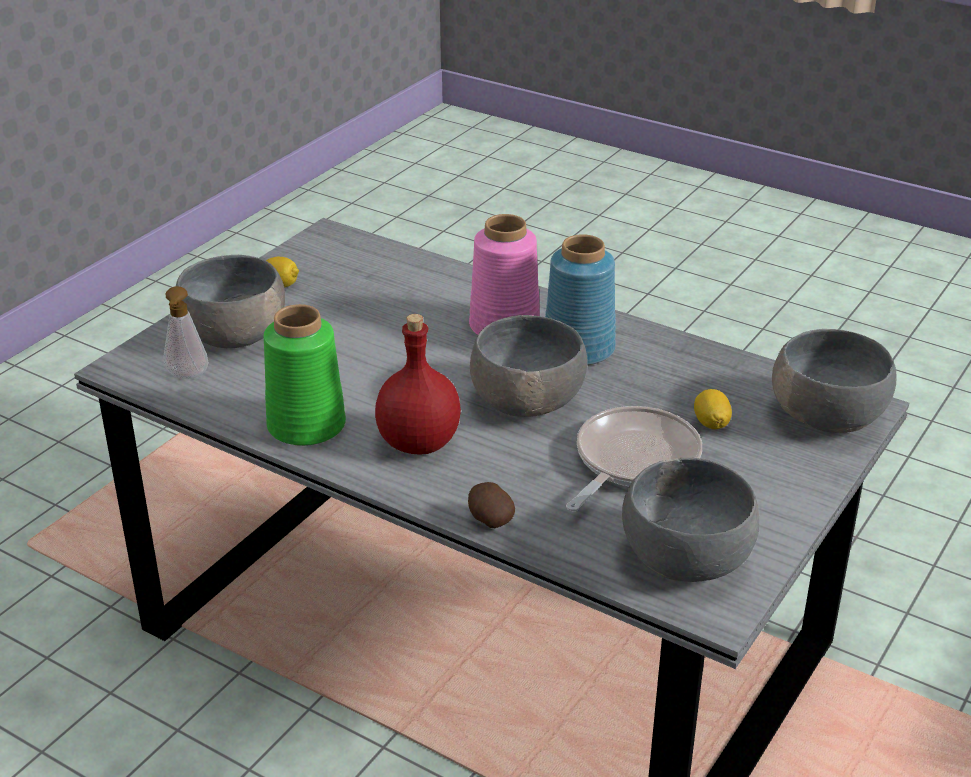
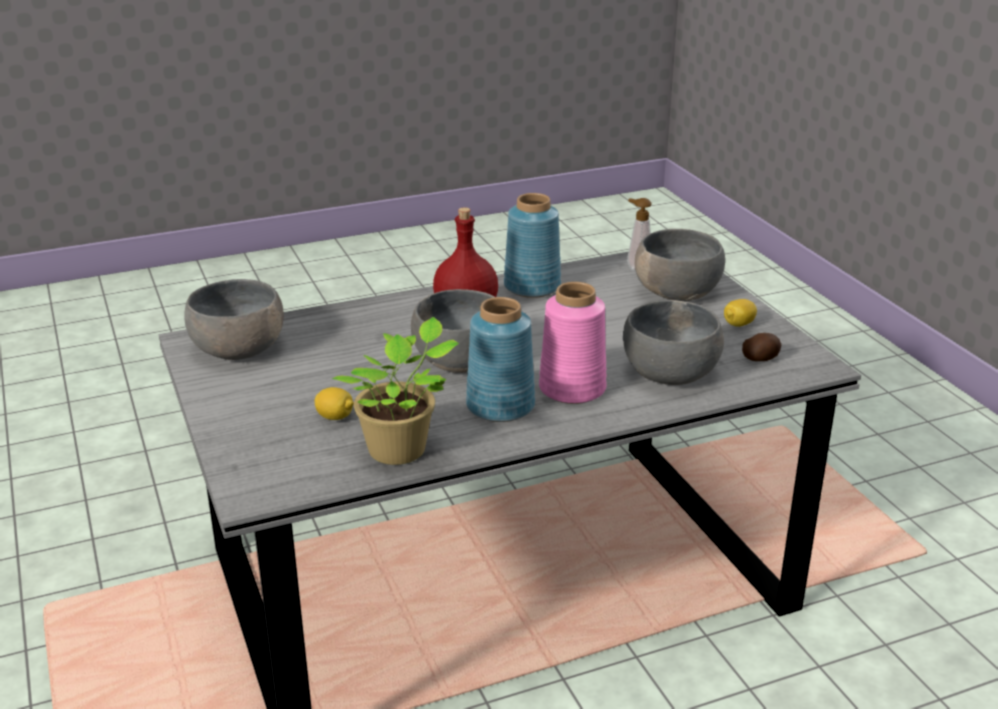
camera: 125 degrees right, 5 degrees down
(306, 425) = (533, 287): green vase -> blue vase
(489, 519) = (363, 308): potato -> potato (760, 359)
(632, 461) = (343, 370): frying pan -> none
(707, 366) = (401, 450): none -> potted plant
(826, 416) = (268, 470): grey bowl -> grey bowl (671, 373)

